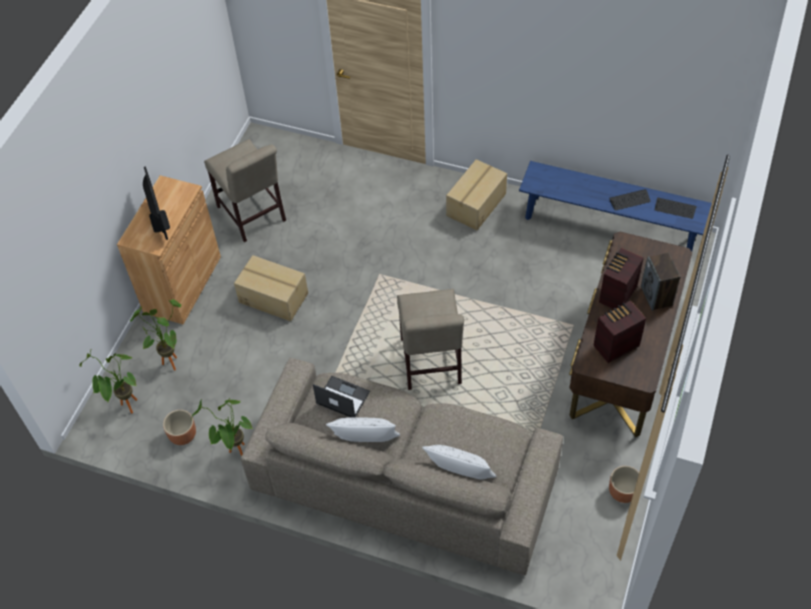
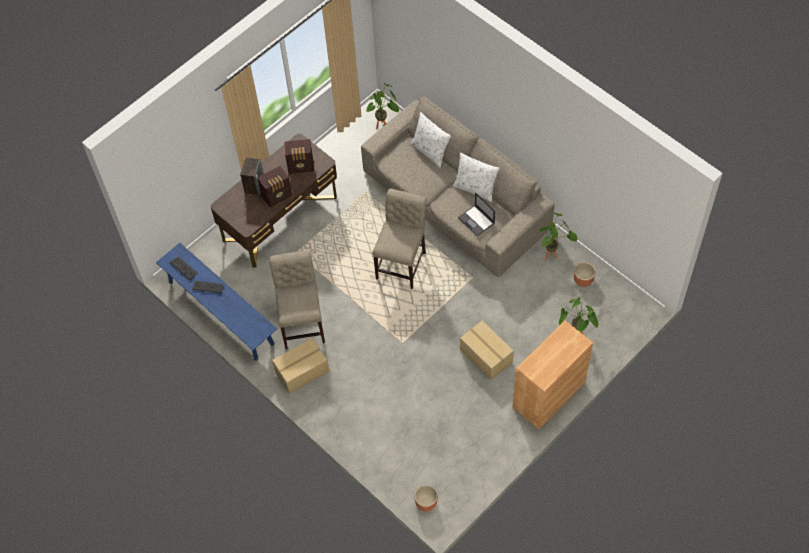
camera: 155 degrees left, 5 degrees up
(126, 408) = (616, 314): potted plant -> potted plant (384, 126)
(159, 221) = (556, 348): monitor -> none
(253, 216) = (474, 434): beige chair -> beige chair (302, 322)
(623, 491) = (334, 146): brown planter -> brown planter (426, 503)

